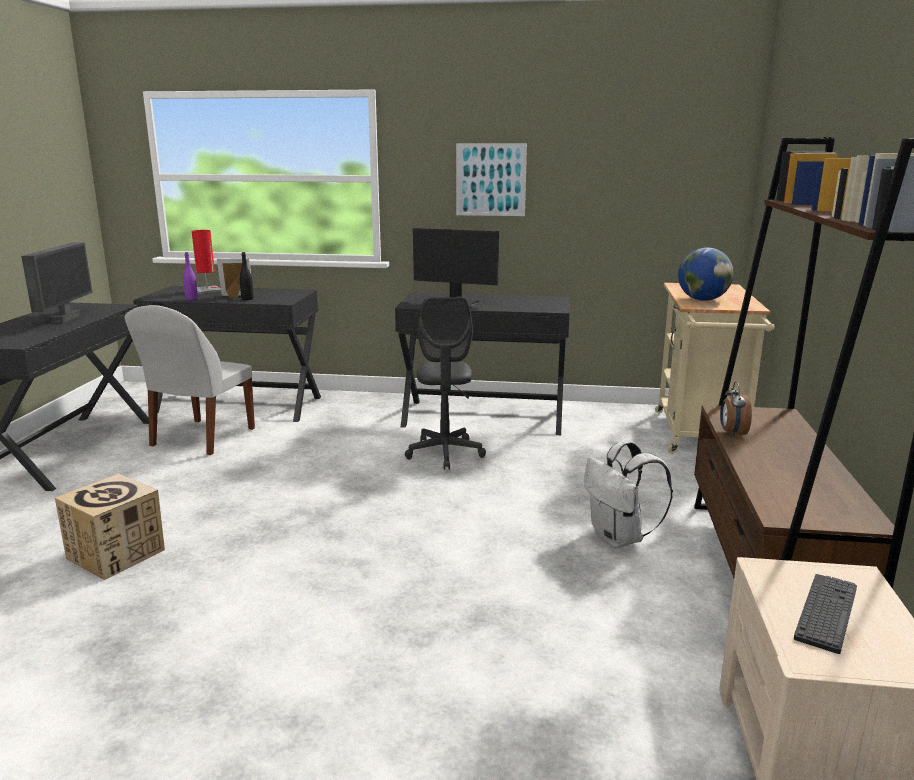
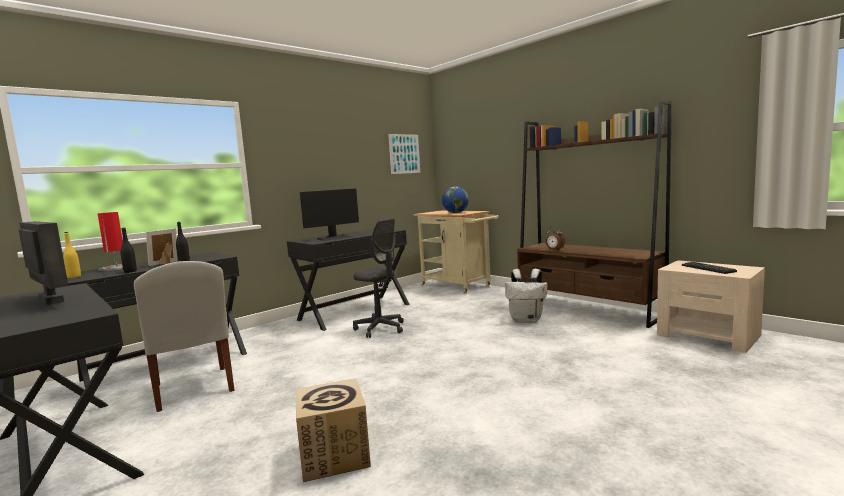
camera: 50 degrees left, 10 degrees down
(162, 293) = (74, 277): none -> yellow bottle
(191, 299) = (130, 271): purple bottle -> black bottle
(490, 179) = (318, 163): picture -> picture (404, 154)

